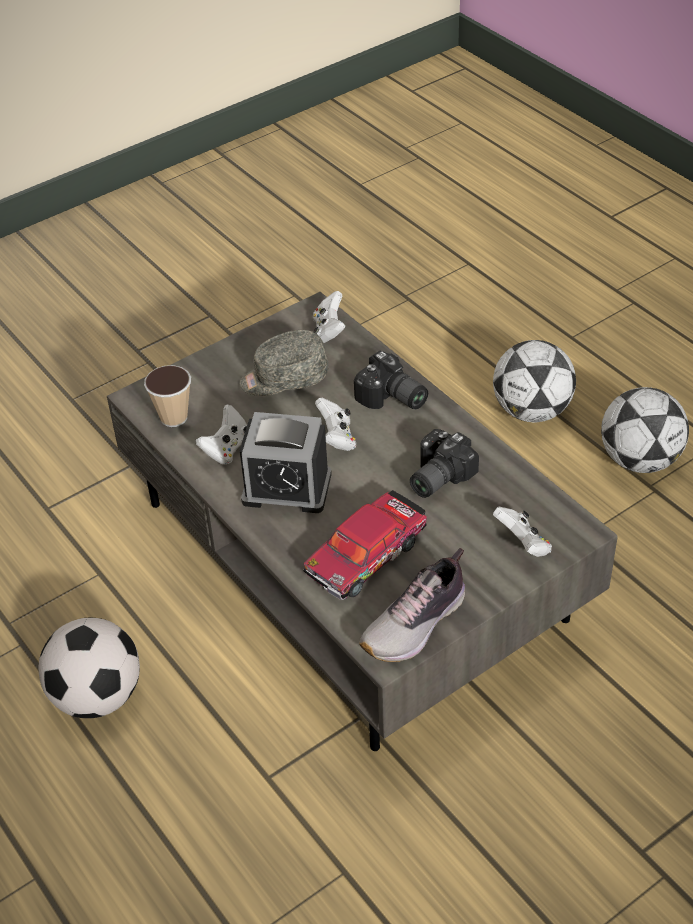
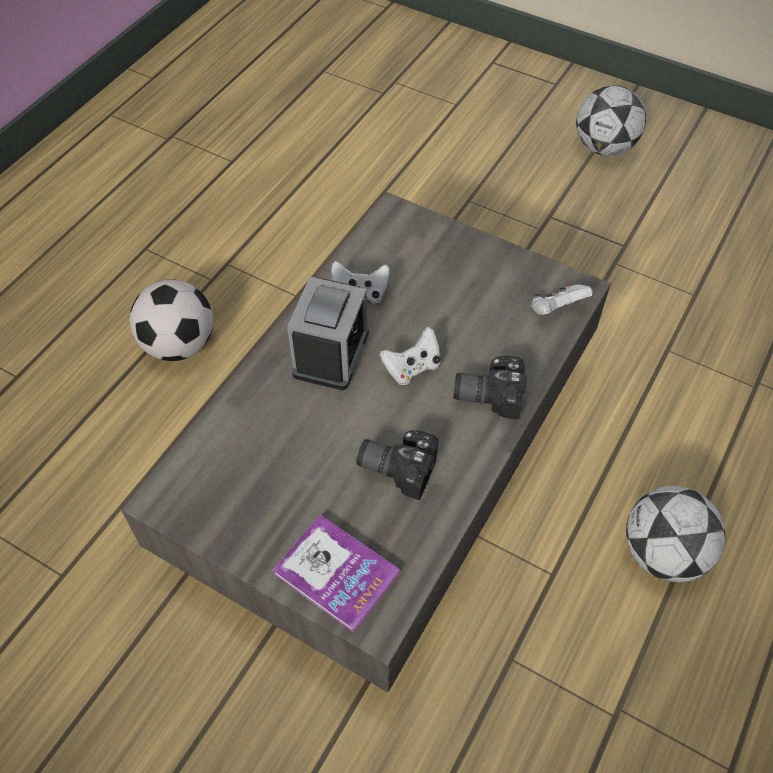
camera: 65 degrees right, 10 degrees up
(174, 417) = (380, 243): cup -> none
(284, 378) = (471, 300): grey cap -> none
(287, 488) = (331, 353): alarm clock -> alarm clock turned 150 degrees counterclockwise
(367, 554) = (273, 443): toy car -> none
(391, 399) = (488, 393): camera -> camera turned 75 degrees clockwise
(416, 624) = (201, 511): shoe -> none
(523, 545) = (336, 573): white game controller -> book
(639, 460) = (652, 686): football -> football (604, 147)

